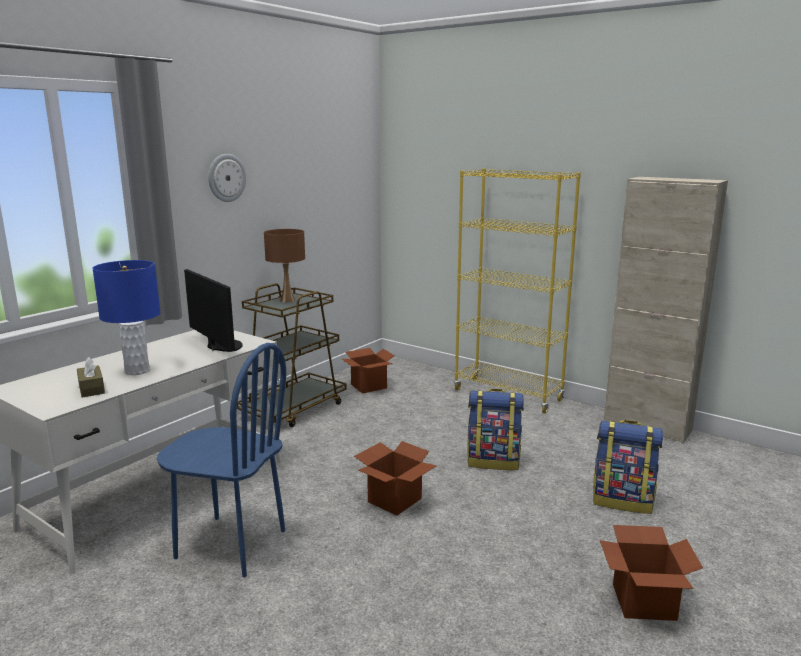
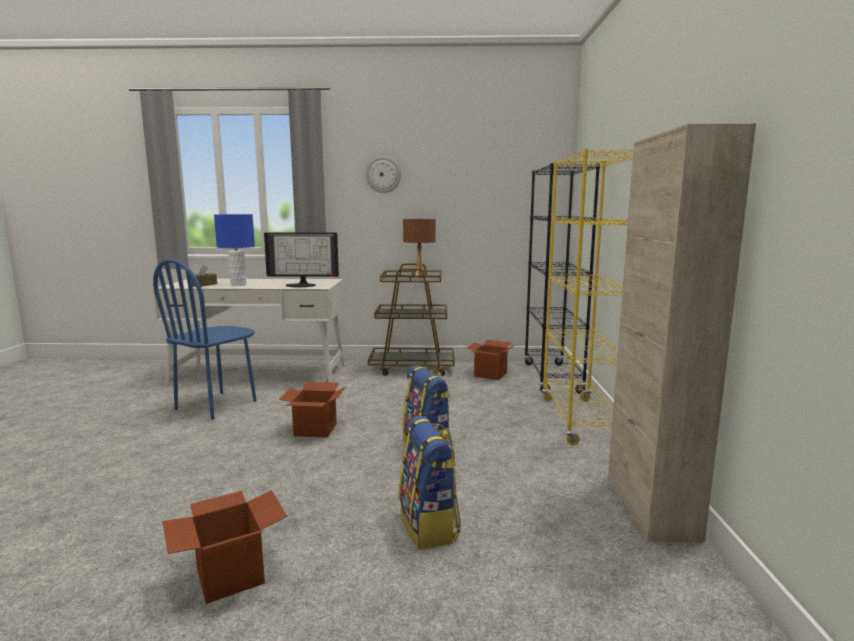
camera: 55 degrees right, 5 degrees down
(221, 346) = (301, 285): monitor -> monitor turned 75 degrees clockwise
(230, 544) = (216, 405): blue chair -> blue chair turned 45 degrees clockwise
(413, 370) = (552, 378): none -> black bookcase

